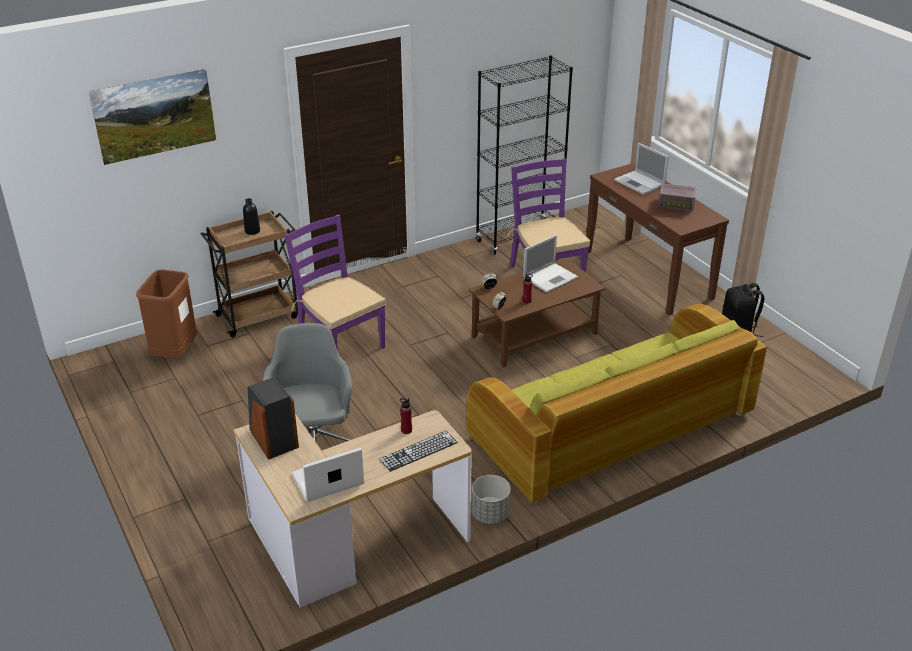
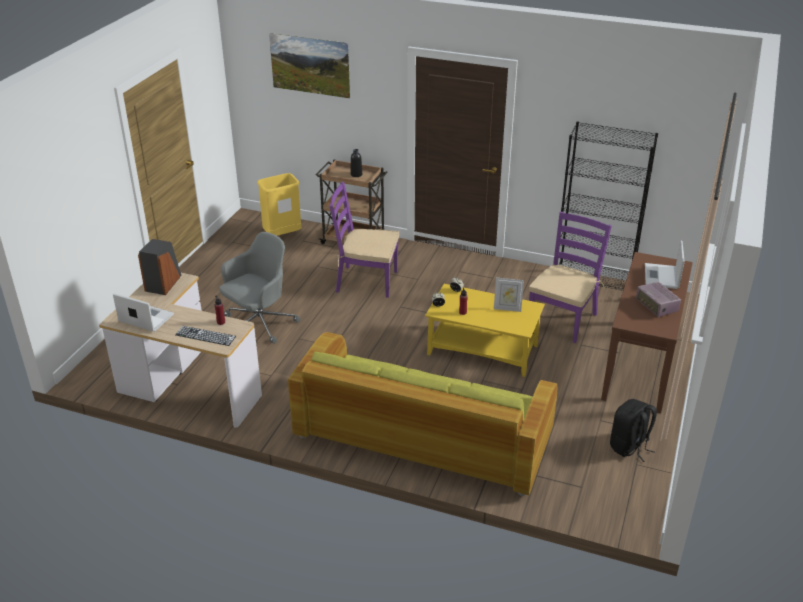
camera: 50 degrees right, 0 degrees up
(175, 353) = (282, 235): brown trash can -> yellow trash can
(340, 343) = (366, 281): purple chair -> purple chair turned 90 degrees counterclockwise
(490, 515) = (269, 424): grey planter -> none
(533, 336) = (481, 350): brown coffee table -> yellow coffee table
(551, 277) = (507, 308): laptop -> picture frame

